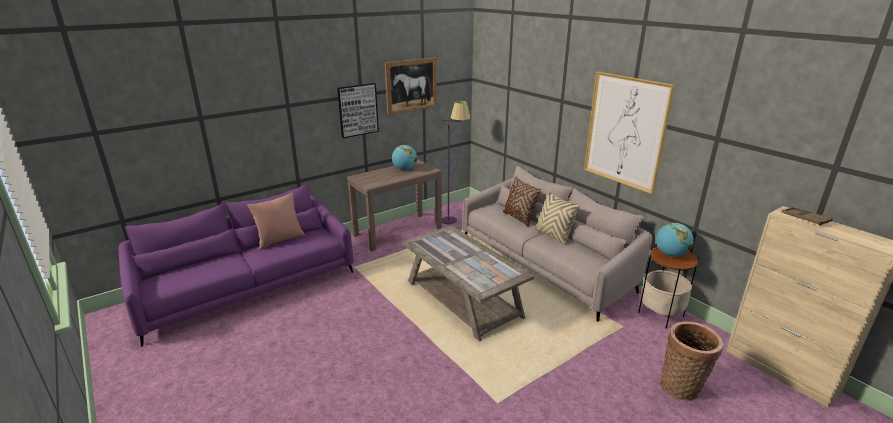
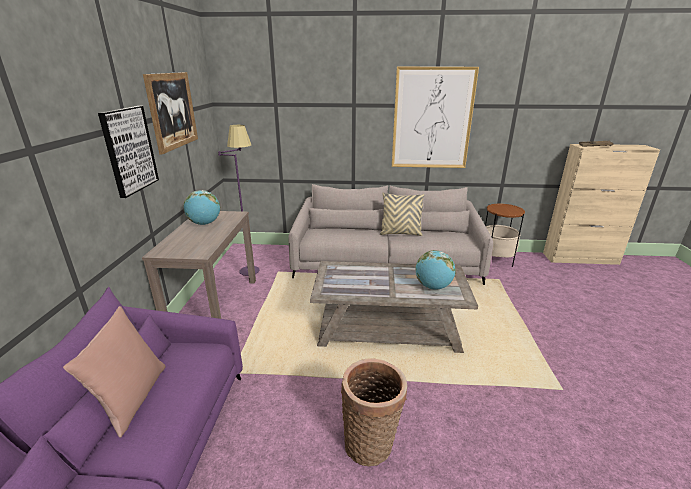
camera: 50 degrees left, 0 degrees up
(519, 218) = (352, 232): brown pillow -> none
(671, 254) = (501, 209): globe -> globe (433, 287)
(682, 388) = (581, 295): basket -> basket (371, 443)

